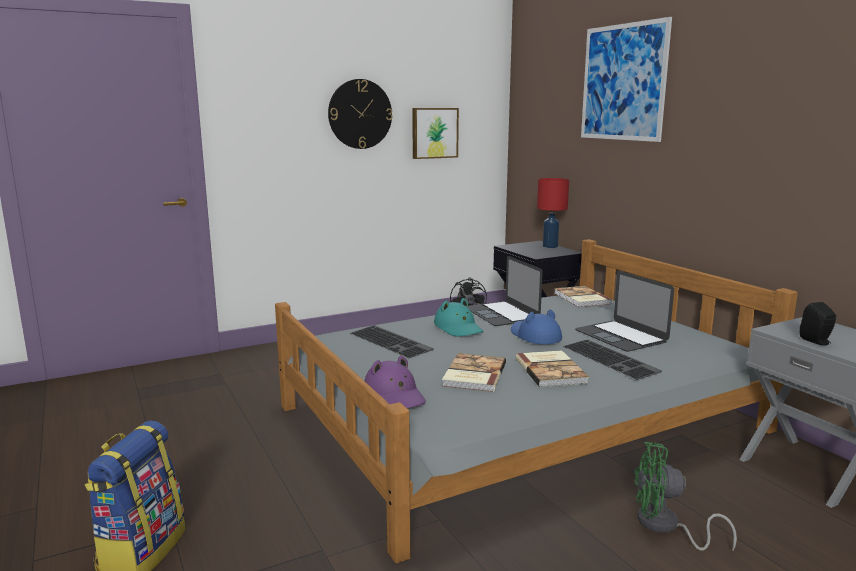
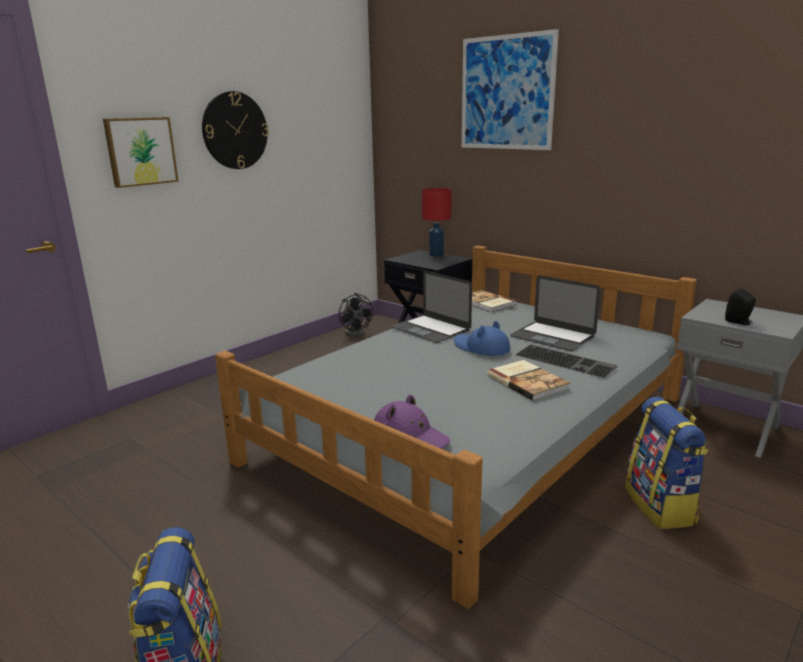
camera: 20 degrees left, 5 degrees up
(392, 341) = (353, 375): keyboard -> none
(434, 133) = (307, 147): picture -> picture (140, 151)
(458, 328) = (405, 350): turquoise hat -> none
(473, 375) = (463, 399): book -> none
(665, 527) = (661, 506): green fan -> backpack

